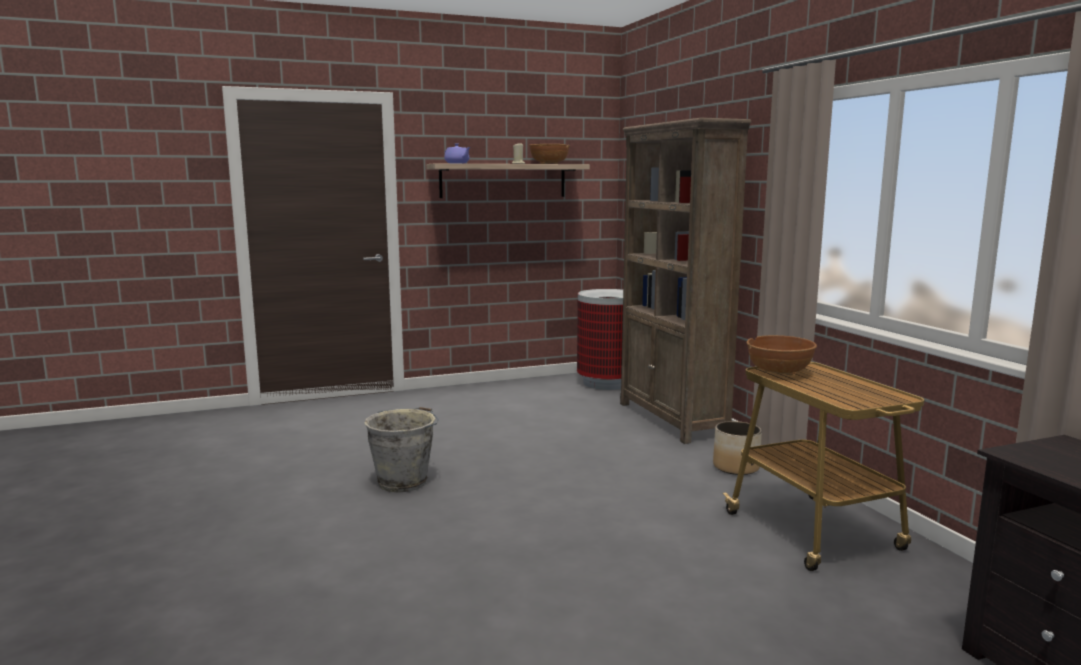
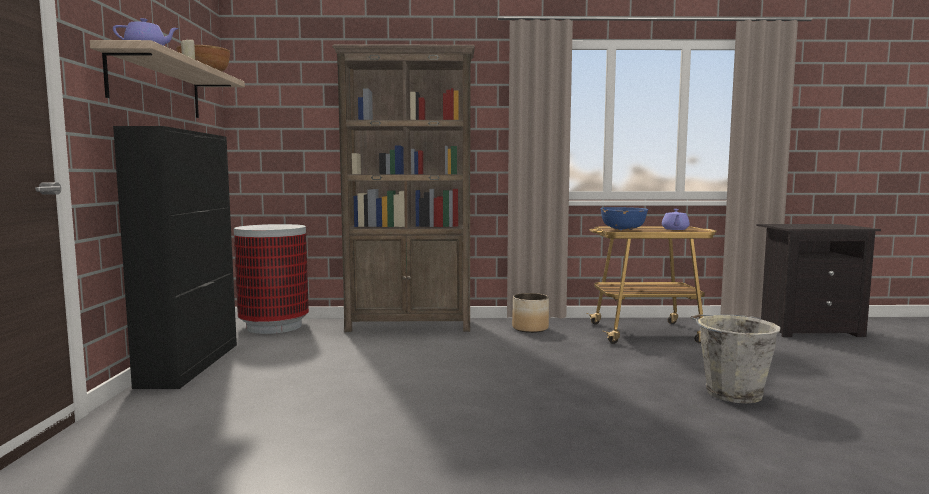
camera: 70 degrees left, 5 degrees down
(404, 481) = (471, 444): grey bucket -> grey bucket (731, 393)
(497, 386) = (191, 364): none -> black cabinet
(779, 372) = (623, 230): brown bowl -> blue bowl
(857, 393) = (675, 229): none -> purple teapot

